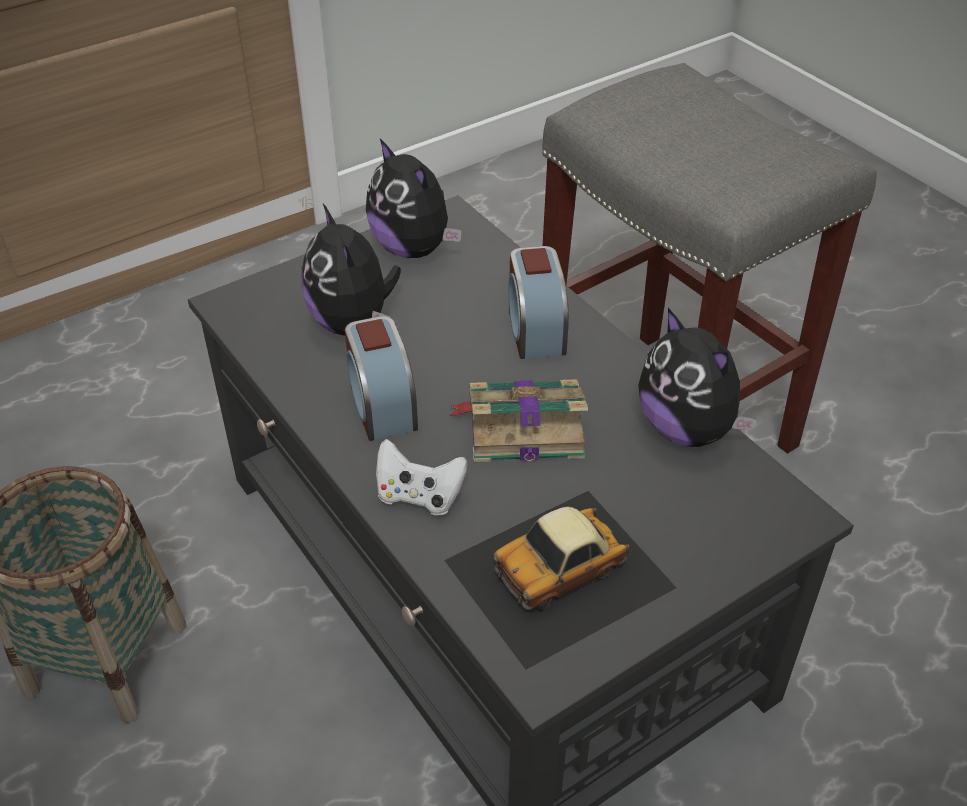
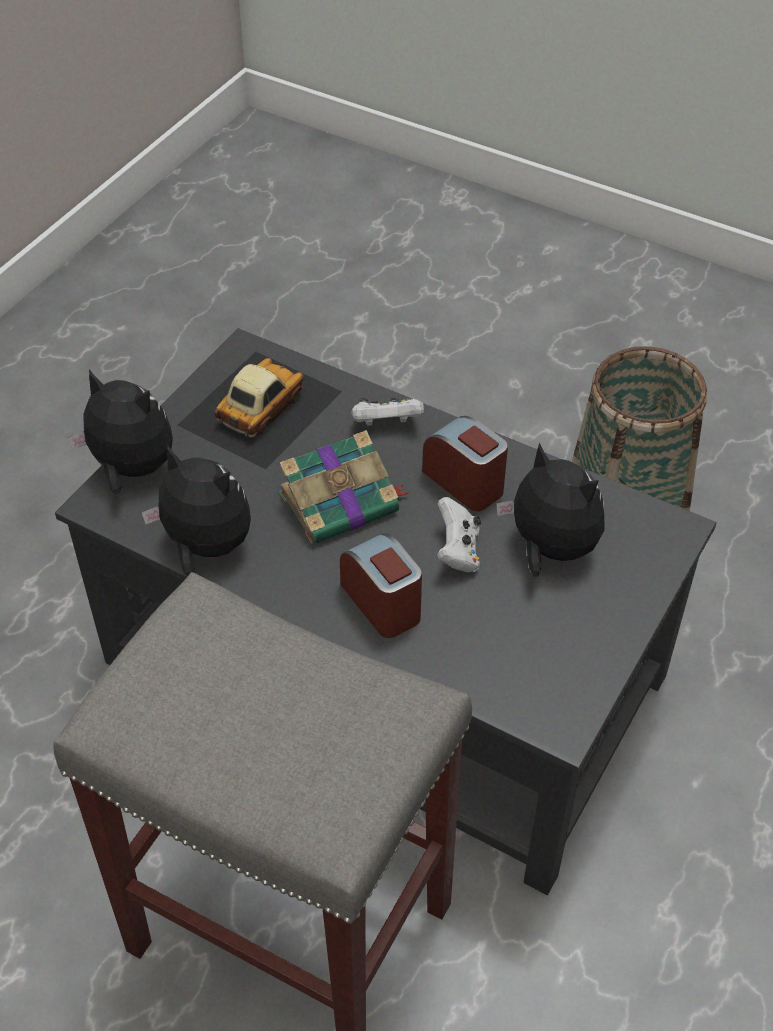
camera: 155 degrees right, 5 degrees up
(414, 248) = (564, 660): plush toy -> plush toy (130, 469)
(438, 347) = (458, 551): none -> white game controller

